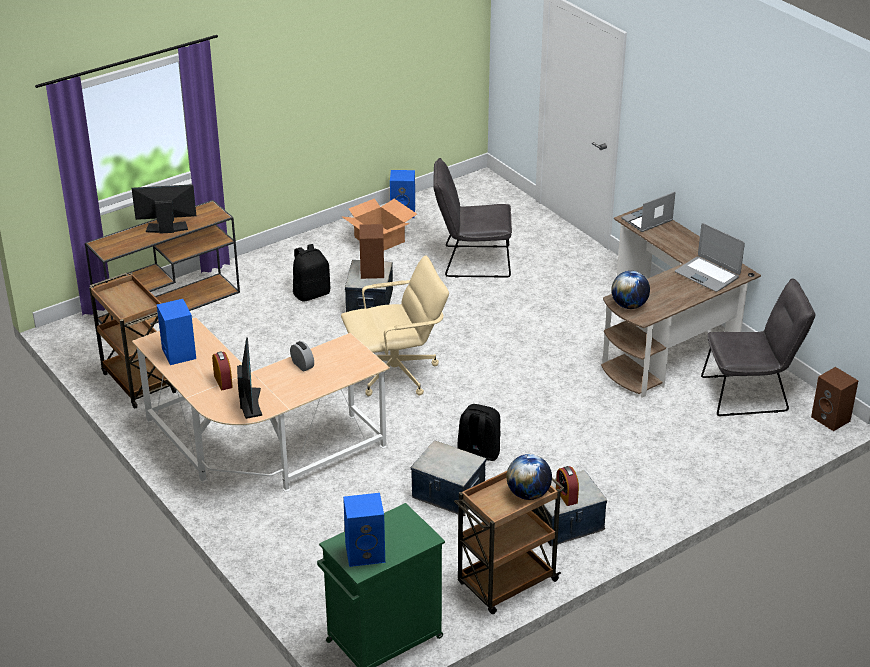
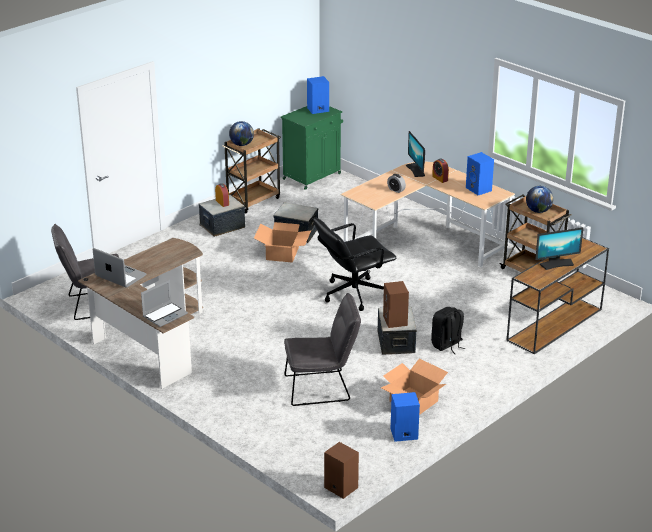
camera: 170 degrees right, 5 degrees down
(396, 374) = (353, 294): beige office chair -> black office chair
(477, 454) = (282, 253): black backpack -> cardboard box
(629, 305) = (183, 249): globe -> globe (538, 211)
(831, 419) = (39, 294): brown speaker -> brown speaker (340, 487)

